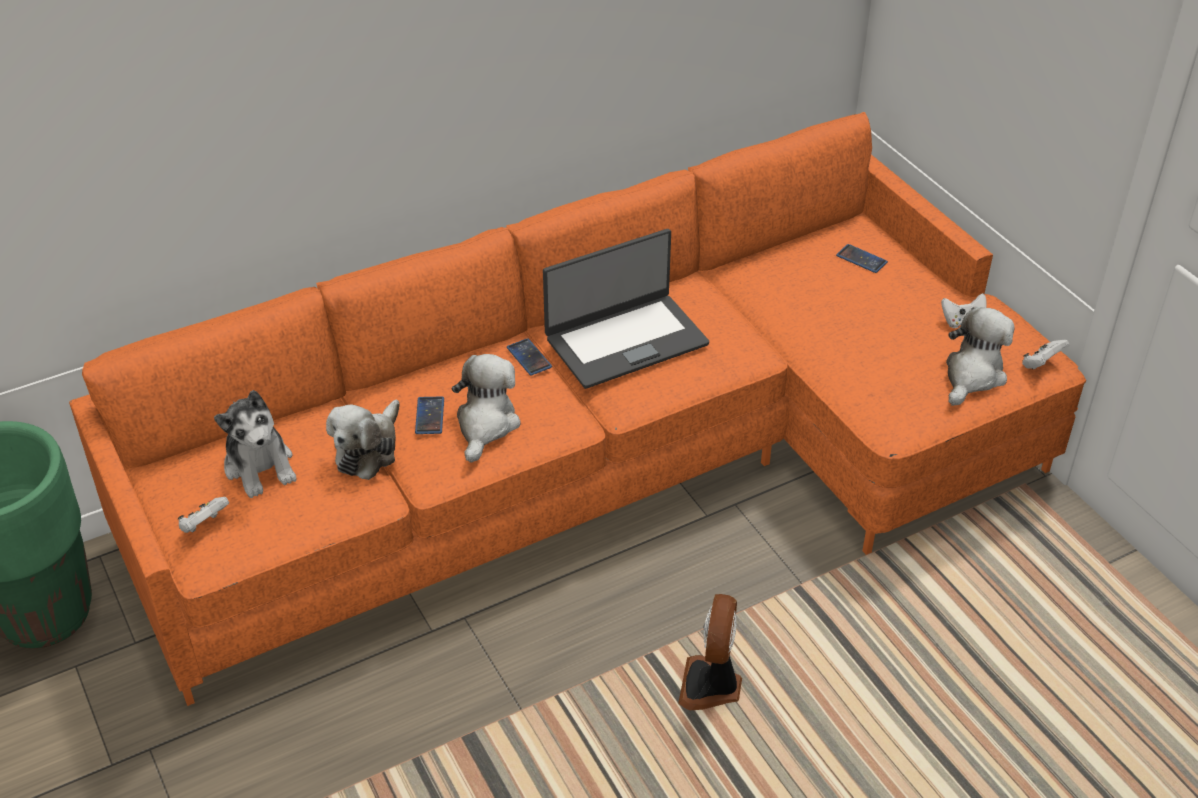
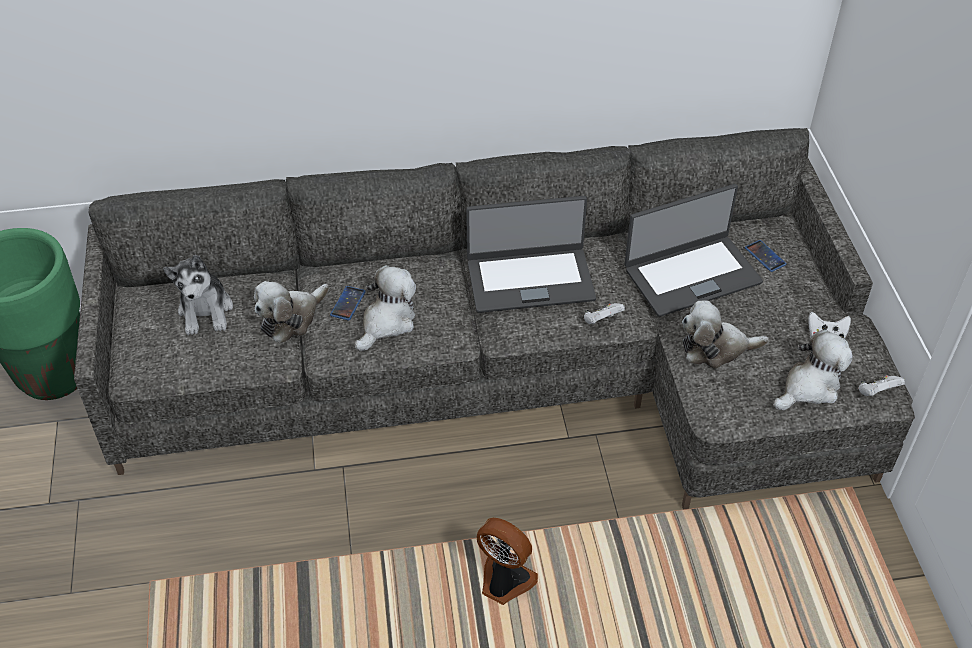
camera: 20 degrees right, 5 degrees up
(204, 525) = (145, 347): white game controller -> white game controller (601, 321)
(529, 357) = (447, 274): phone -> none
(613, 465) = (513, 374): orange sofa -> grey sofa
(711, 686) = (504, 582): fan -> fan turned 90 degrees clockwise
(795, 295) = (691, 275): none -> laptop
(858, 362) = (716, 348): none -> plush toy

